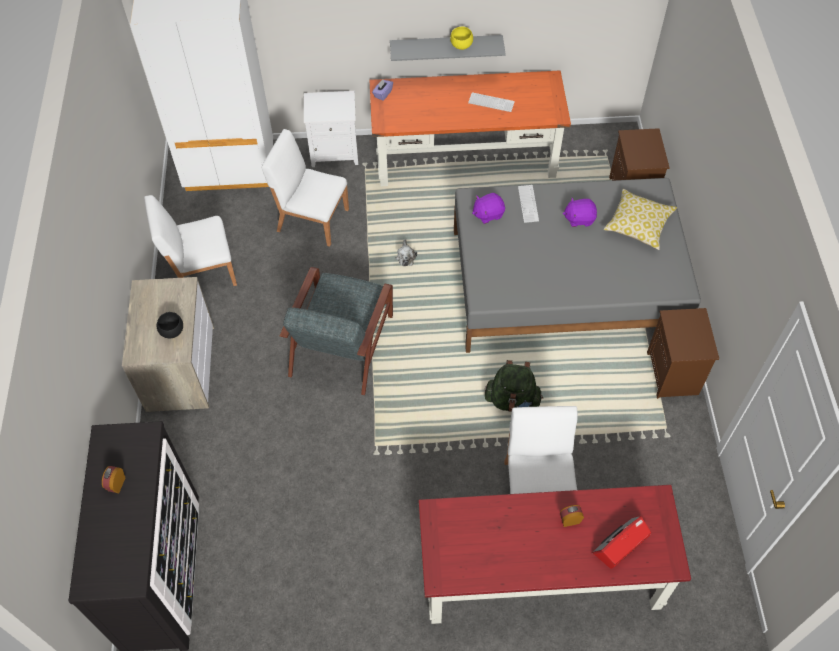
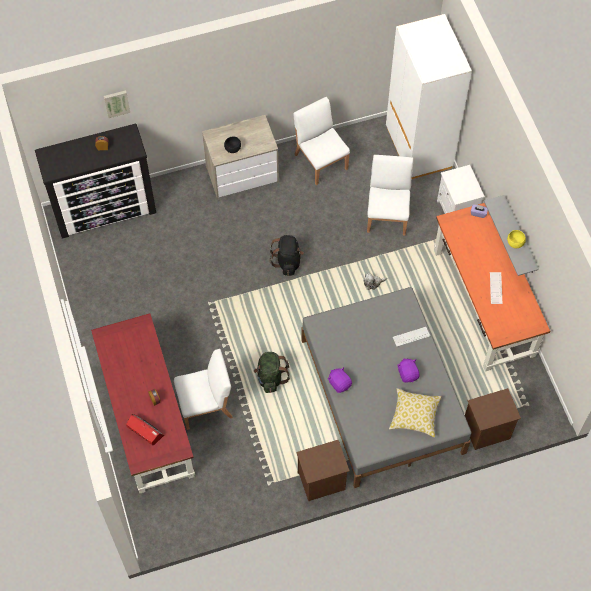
camera: 75 degrees right, 5 degrees up
(62, 420) = (116, 103): none -> picture
(342, 343) = (287, 261): grey armchair -> black backpack
(488, 214) = (393, 312): purple plush toy -> purple plush toy (339, 383)

